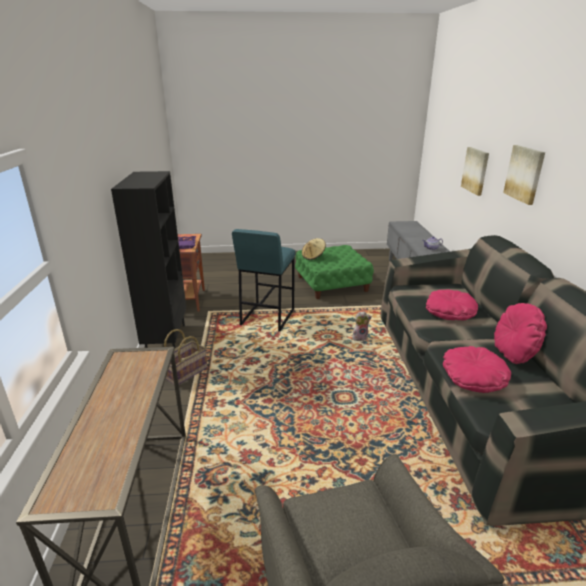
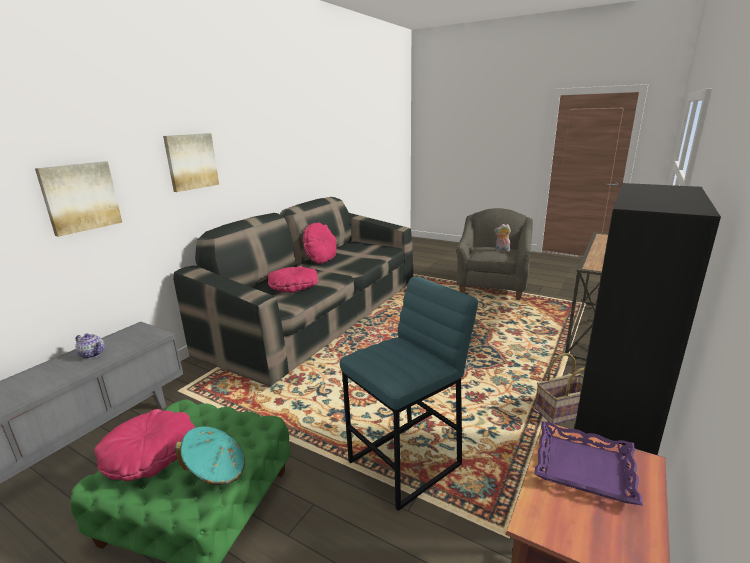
camera: 145 degrees left, 5 degrees down
(313, 256) = (216, 471): beige hat -> turquoise hat
(360, 337) = (327, 380): plush toy -> plush toy (502, 251)
(475, 377) = (366, 260): pink pillow -> pink pillow (149, 453)

